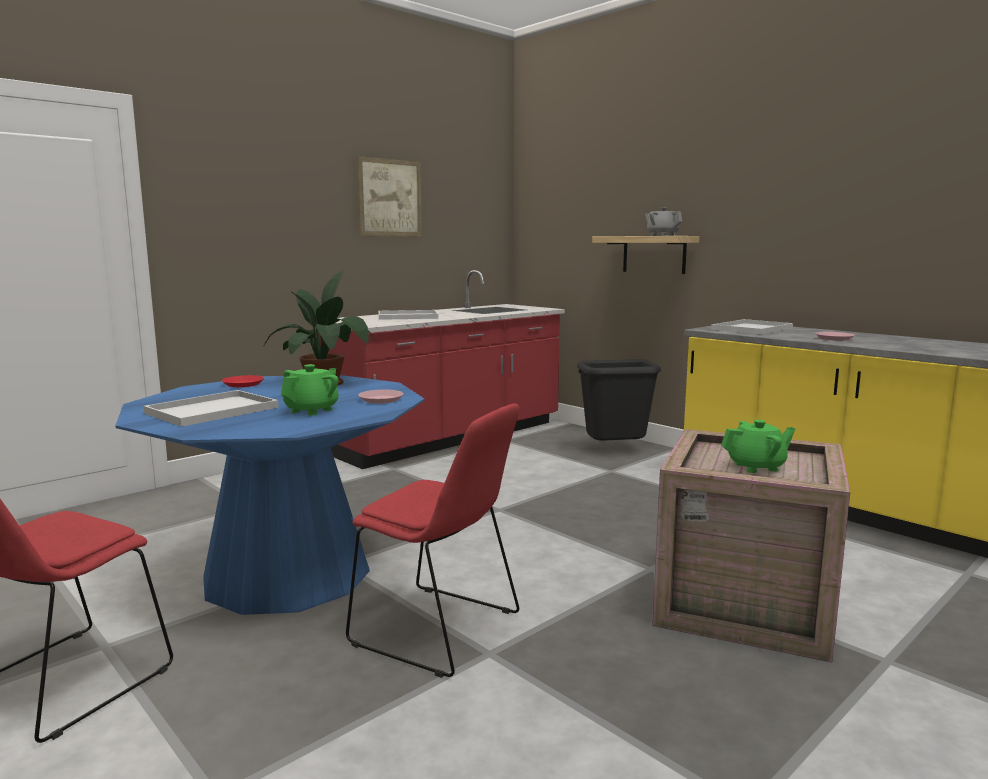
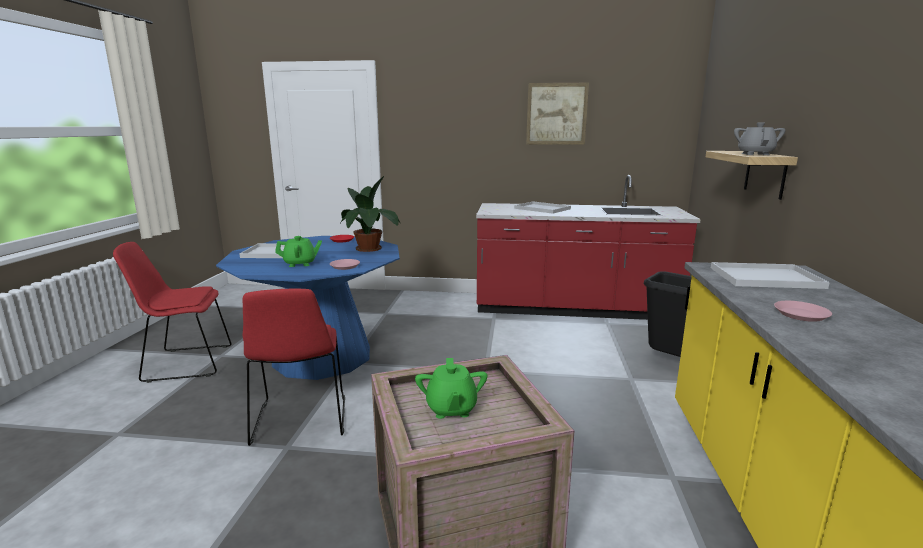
camera: 50 degrees right, 5 degrees up
(756, 467) = (451, 409): green teapot -> green teapot turned 45 degrees clockwise

